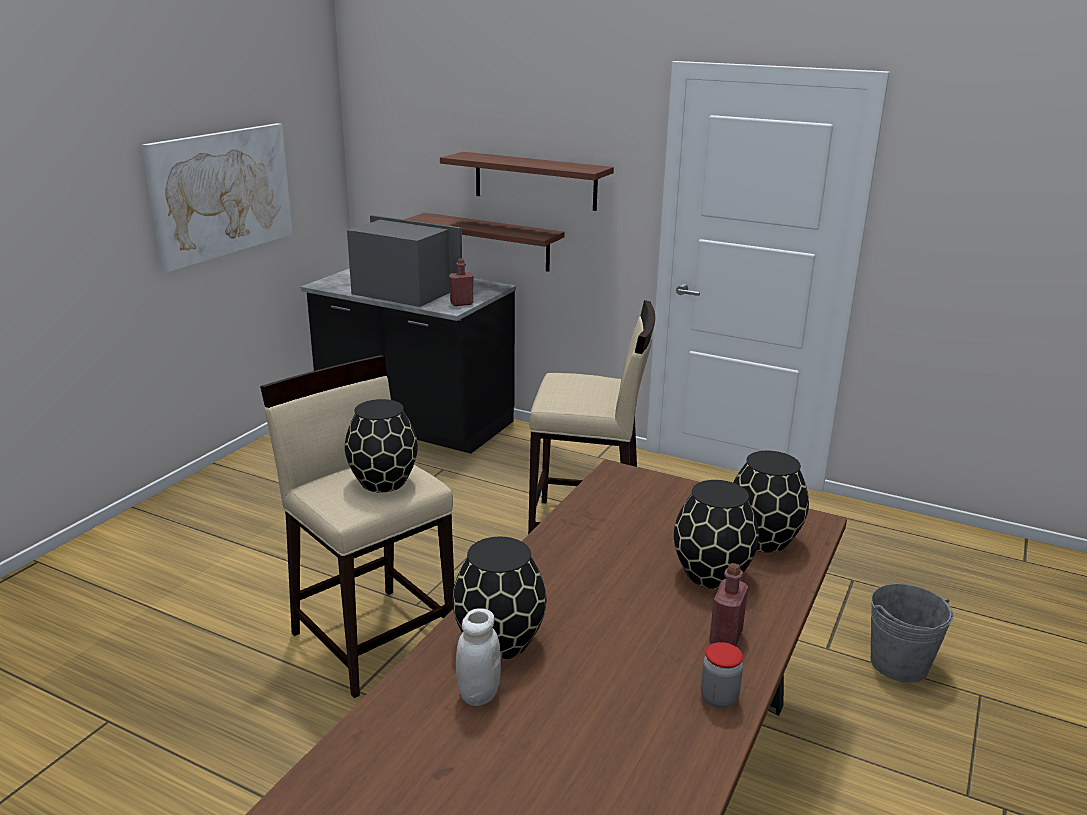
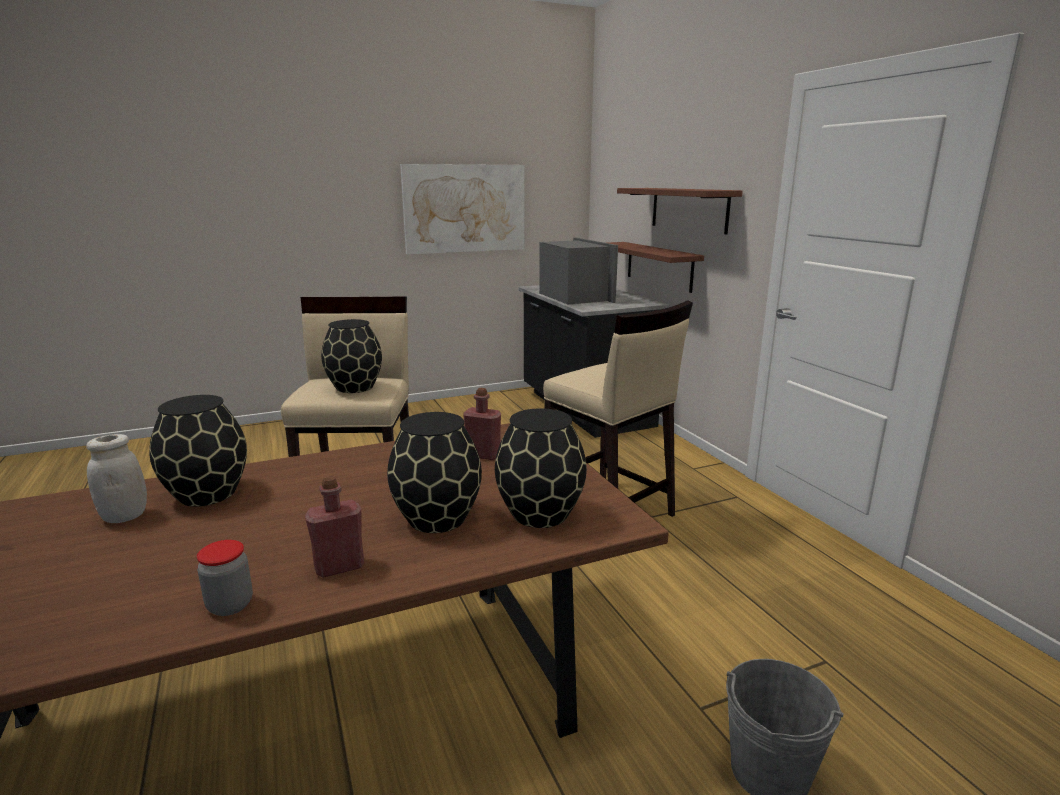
camera: 40 degrees right, 5 degrees down
(461, 304) = (601, 307): red bottle -> red bottle (483, 455)

